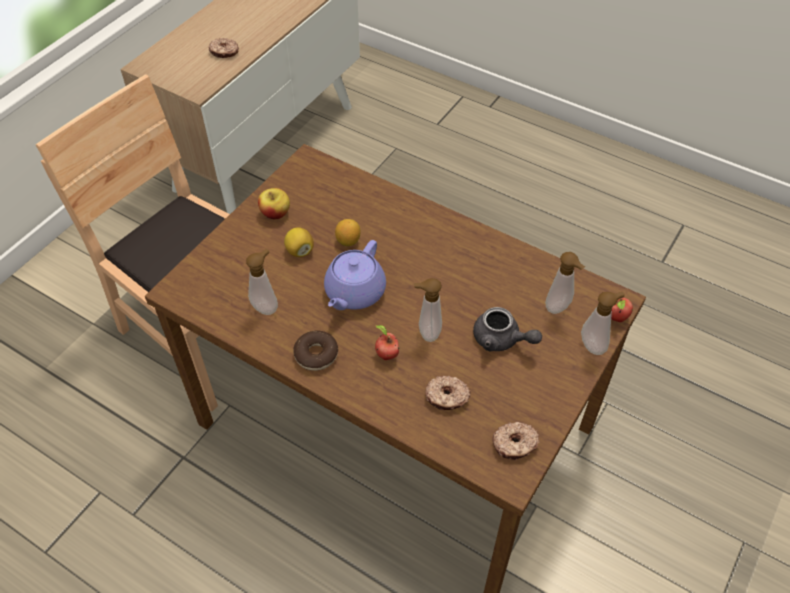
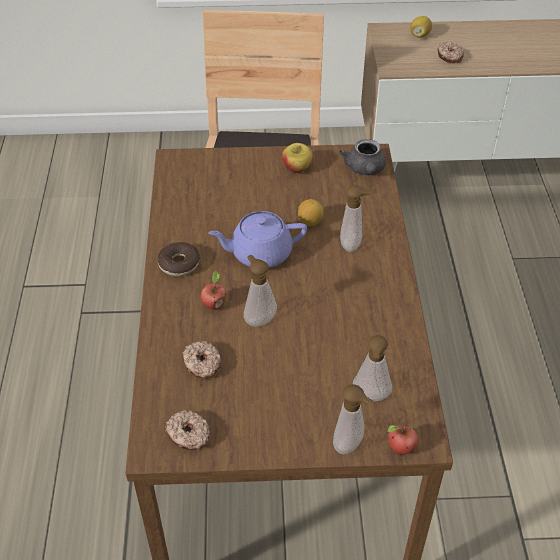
camera: 55 degrees right, 5 degrees down
(266, 306) = (201, 213): soap dispenser -> soap dispenser (353, 245)
(299, 251) = (272, 201): lemon -> lemon (420, 35)
(501, 340) = (294, 372): grey teapot -> grey teapot (365, 170)

